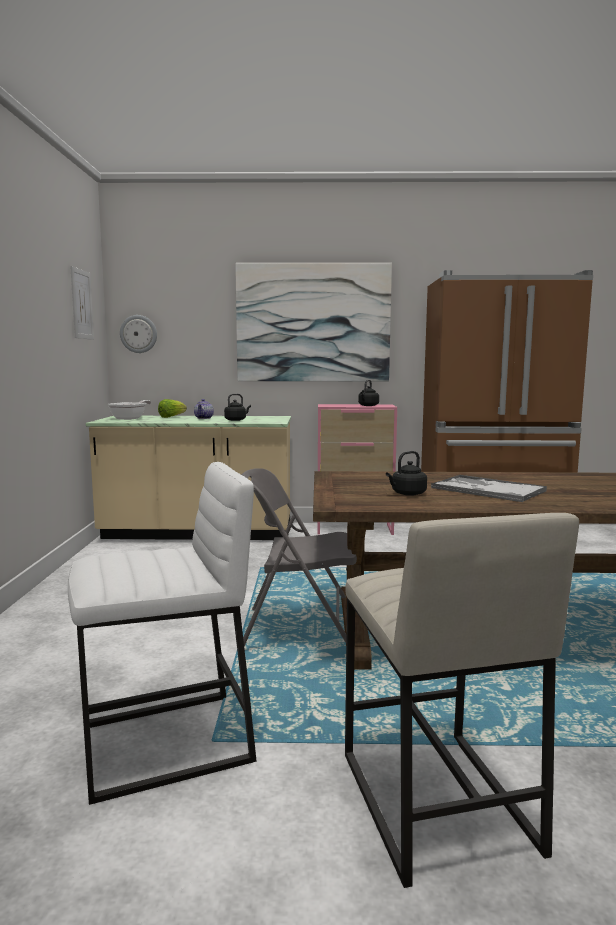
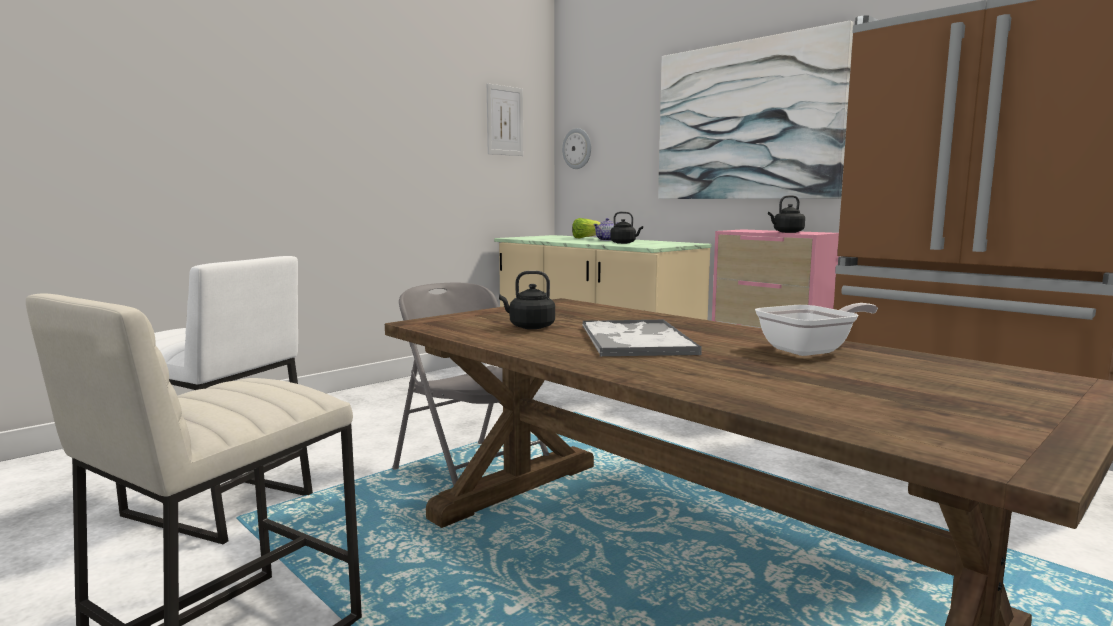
camera: 45 degrees right, 0 degrees up
(130, 418) = (546, 237): frying pan -> frying pan (811, 350)

